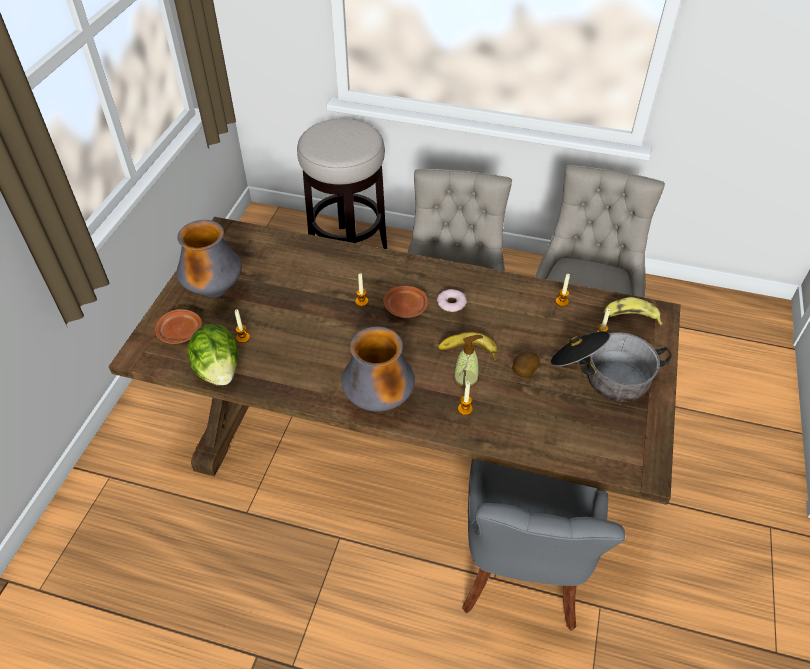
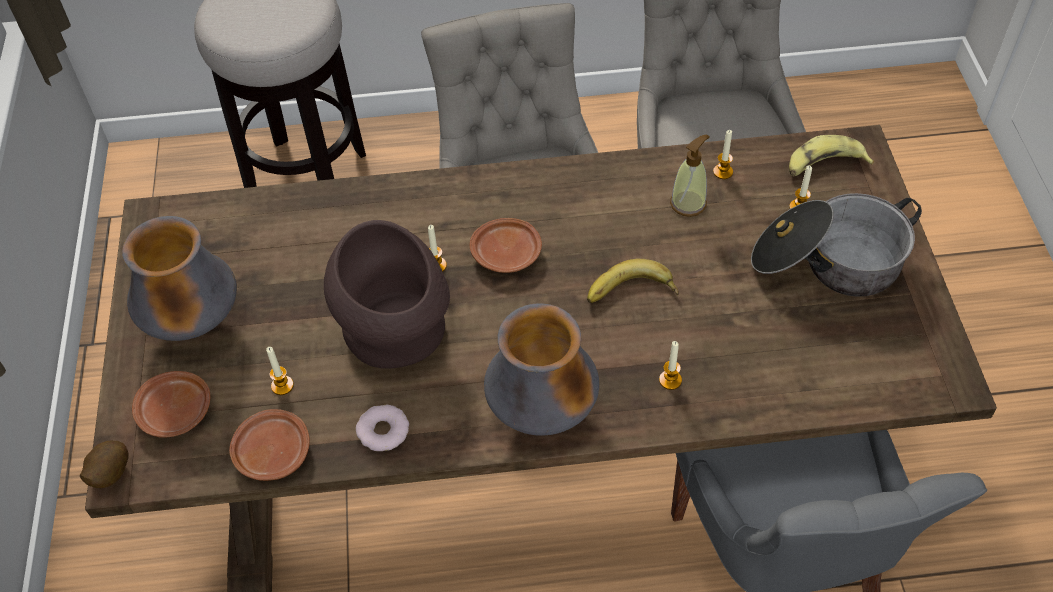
camera: 20 degrees left, 5 degrees up
(218, 370) = (272, 452): lettuce -> brown plate
(319, 334) = (398, 339): none -> brown vase
(451, 303) = (569, 225): donut -> donut (383, 431)
(466, 378) = (649, 334): soap dispenser -> soap dispenser (688, 203)
(523, 372) = (722, 296): potato -> potato (109, 475)

